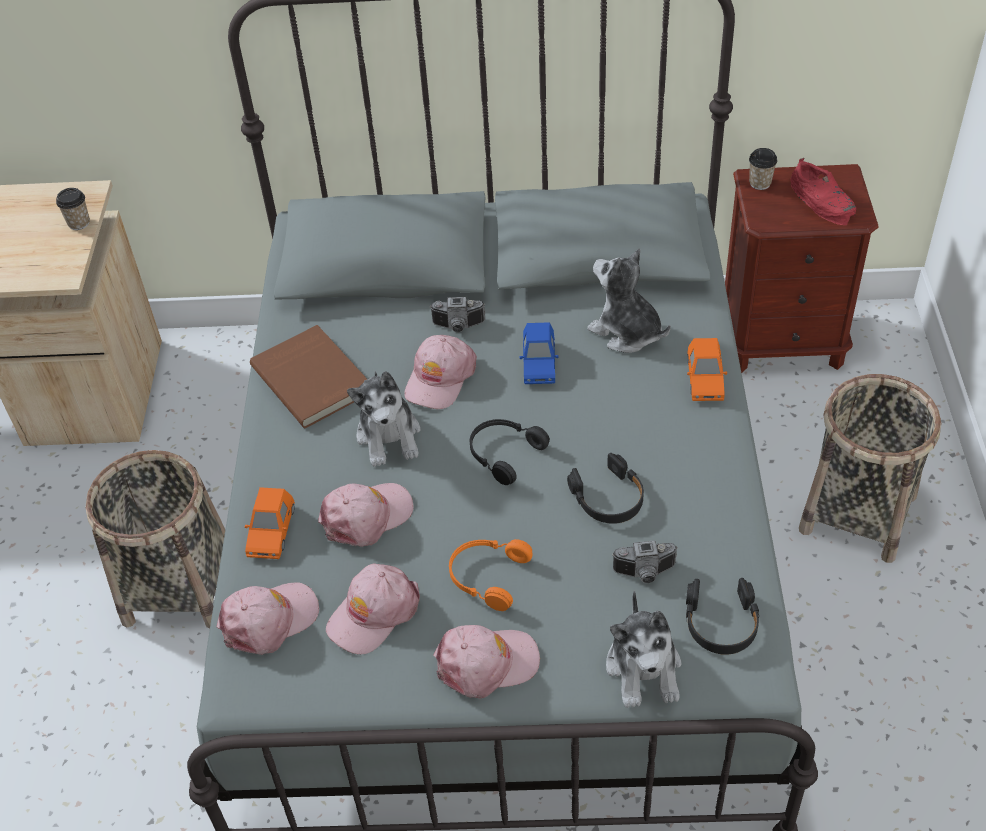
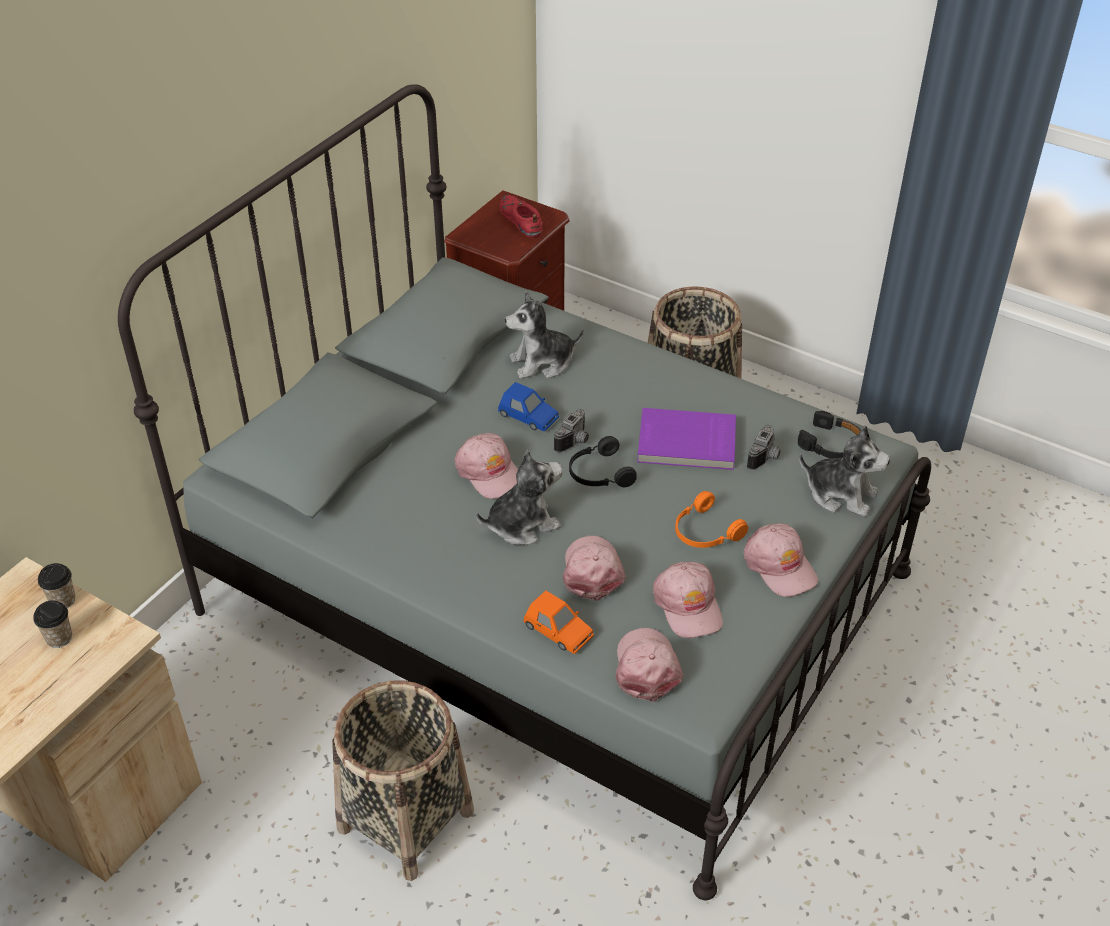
camera: 60 degrees left, 5 degrees down
(313, 378) = (415, 541): brown book -> none
(389, 436) = (522, 524): plush toy -> plush toy turned 45 degrees counterclockwise
(458, 327) = (446, 439): camera -> camera (575, 441)
(486, 663) = (780, 566): pink cap -> pink cap turned 135 degrees clockwise
(608, 498) = (686, 443): black headphones -> purple book
(704, 379) = (623, 351): orange toy car -> none
(760, 183) = (471, 235): cup -> cup (59, 638)
(822, 201) = (520, 220): red shoe -> red shoe turned 120 degrees counterclockwise

